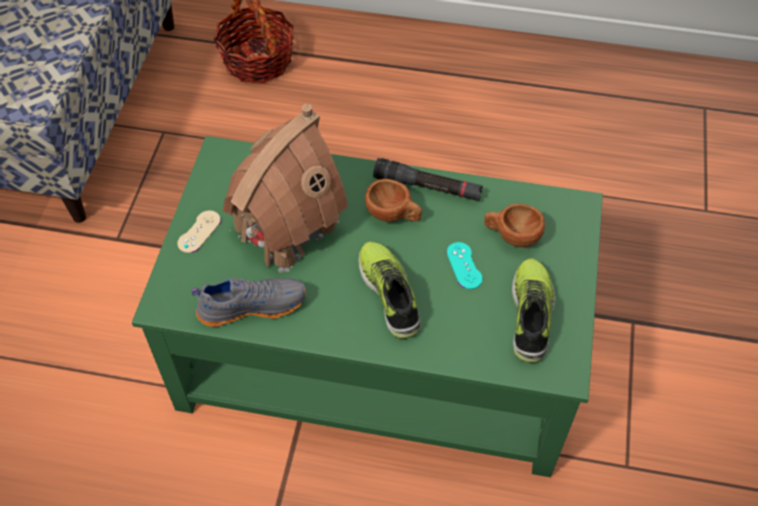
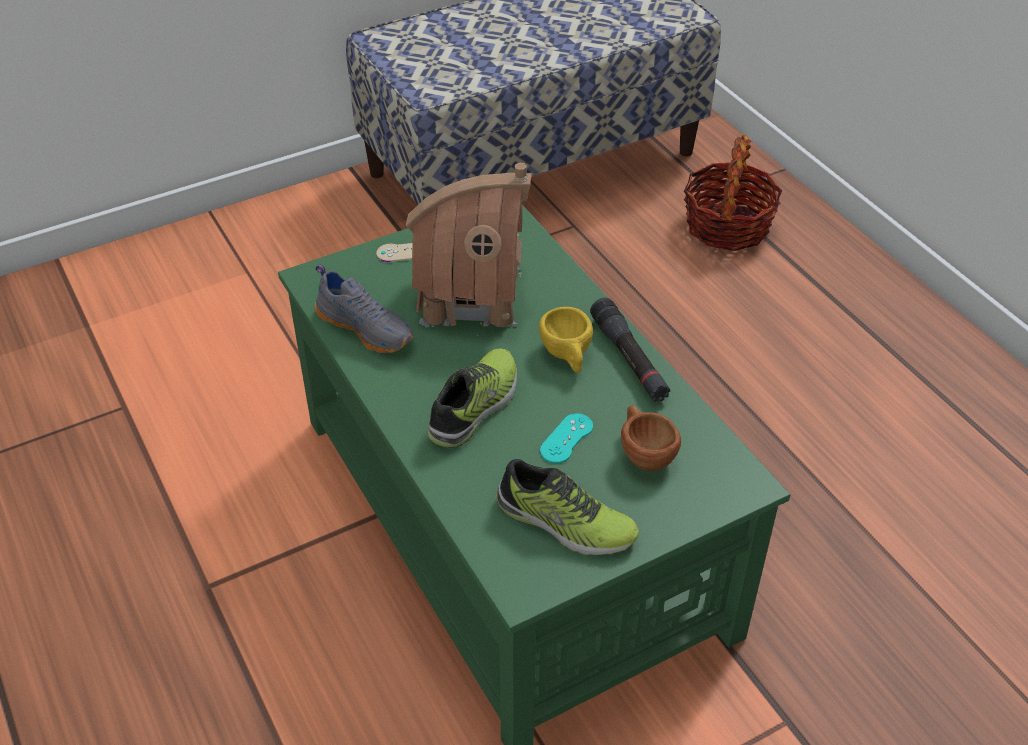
camera: 50 degrees right, 10 degrees down
(393, 215) = (567, 356): brown cup -> yellow cup
(532, 315) = (564, 523): shoe -> shoe turned 60 degrees clockwise

